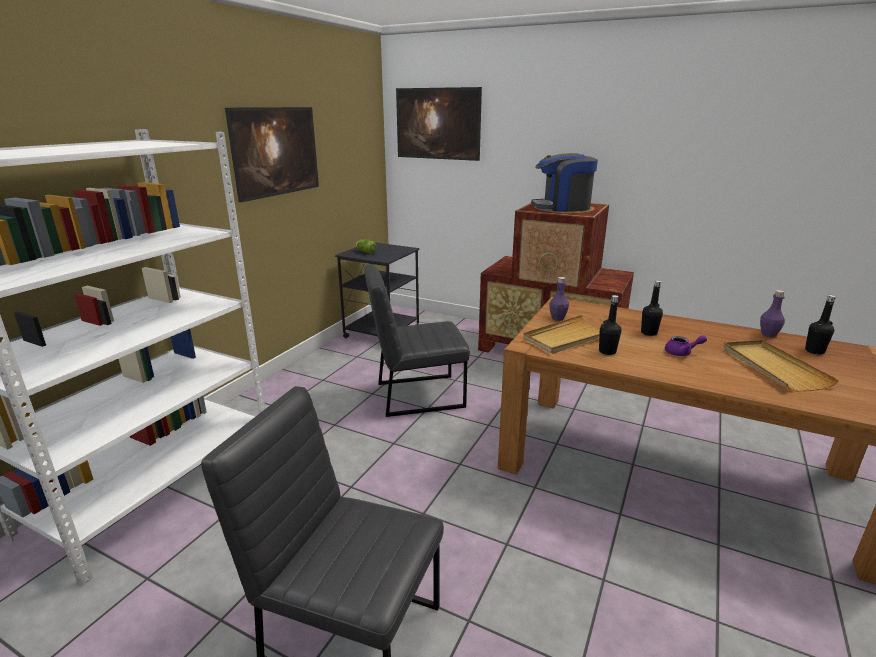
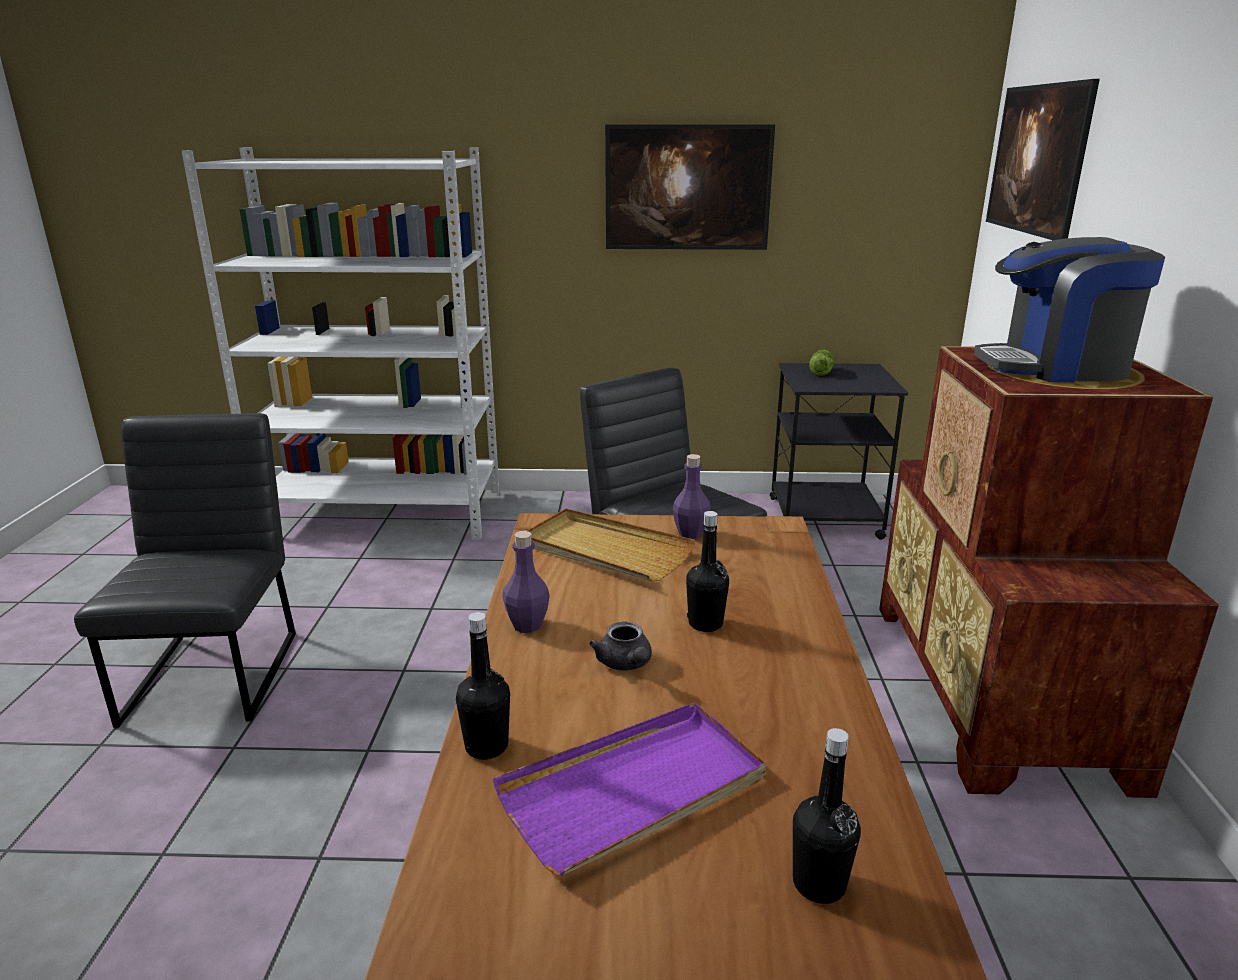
camera: 65 degrees right, 0 degrees up
(562, 207) = (1055, 367): coffee machine -> coffee machine turned 60 degrees counterclockwise
(607, 351) = (571, 589): black bottle -> black bottle (486, 746)
(682, 353) = (626, 664): purple teapot -> grey teapot
(768, 334) = (876, 798): purple bottle -> purple bottle (527, 625)
(773, 367) = (634, 790): beige tray -> purple tray

